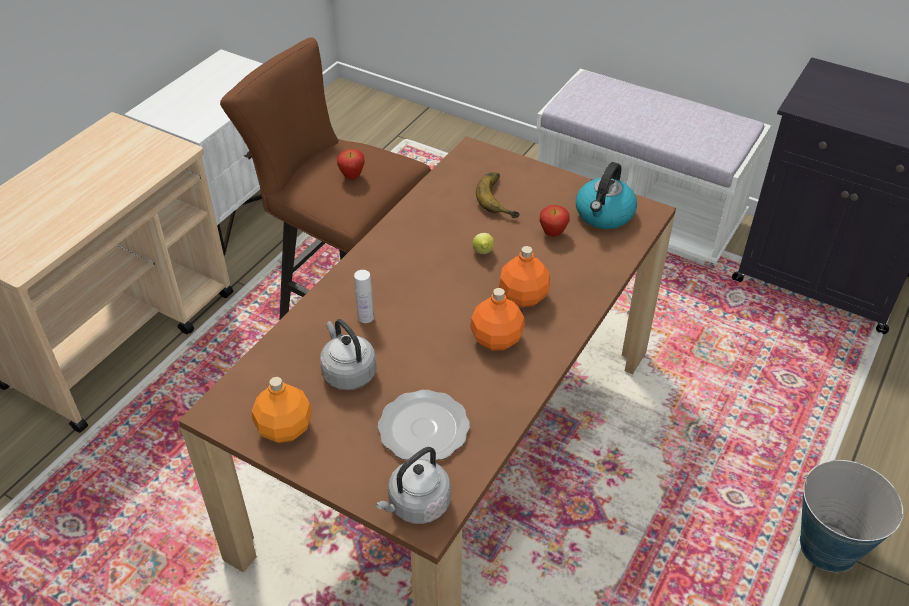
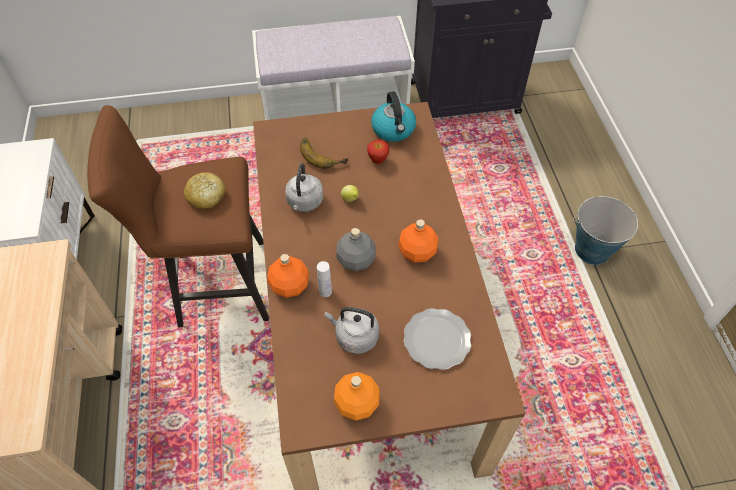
camera: 40 degrees left, 10 degrees up
(352, 177) = (206, 196): apple -> bread
(416, 505) = (483, 391): grey kettle -> grey kettle (304, 203)
(425, 308) = (355, 260): none -> grey bottle
(524, 297) = (404, 213): orange bottle -> orange bottle (290, 285)

